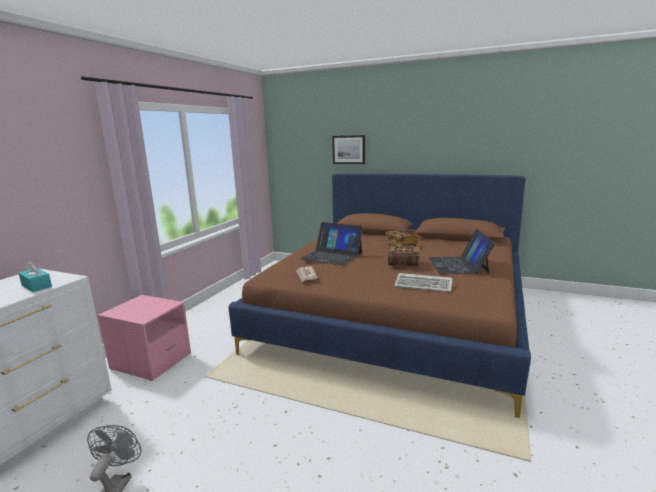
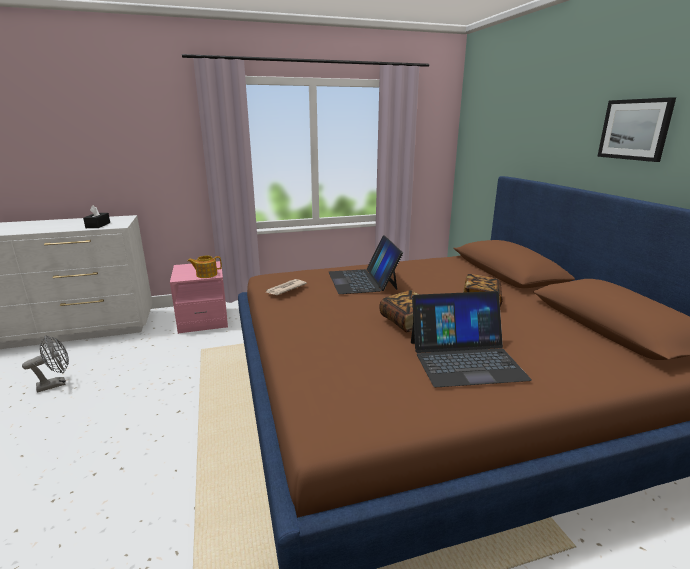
camera: 50 degrees right, 5 degrees up
(36, 286) = (98, 225): turquoise tissue box -> black tissue box
(162, 306) = (206, 274): none -> teapot
(349, 149) = (534, 141): picture -> picture (635, 129)
(424, 285) = (344, 357): keyboard -> none
(458, 265) = (465, 359): laptop -> laptop turned 150 degrees counterclockwise

